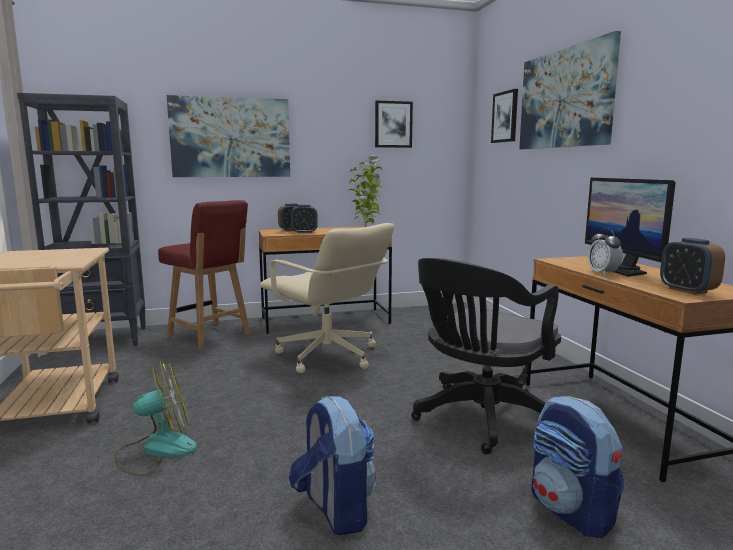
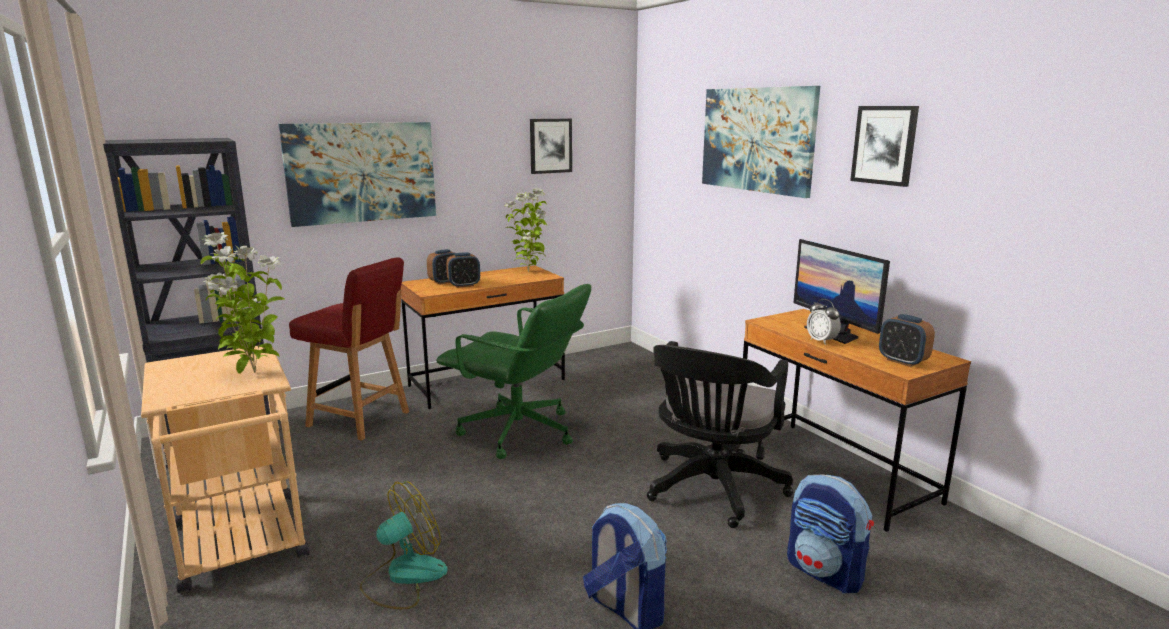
camera: 15 degrees left, 5 degrees up
(67, 259) = (253, 373): none -> potted plant
(328, 356) = (519, 433): beige office chair -> green office chair
(505, 117) = (681, 142): picture -> picture (884, 145)

